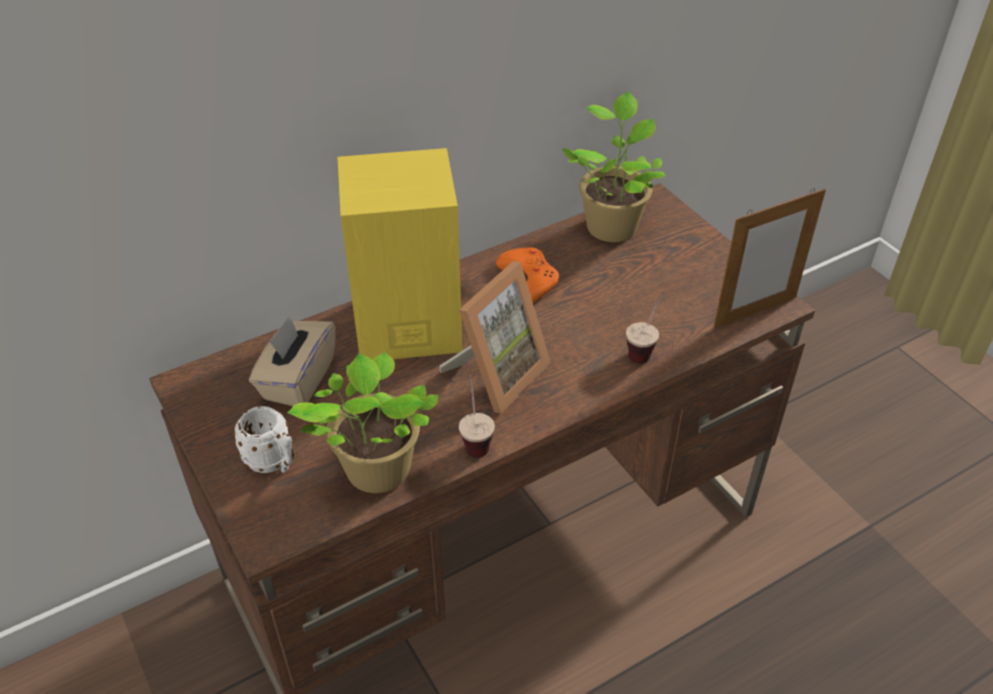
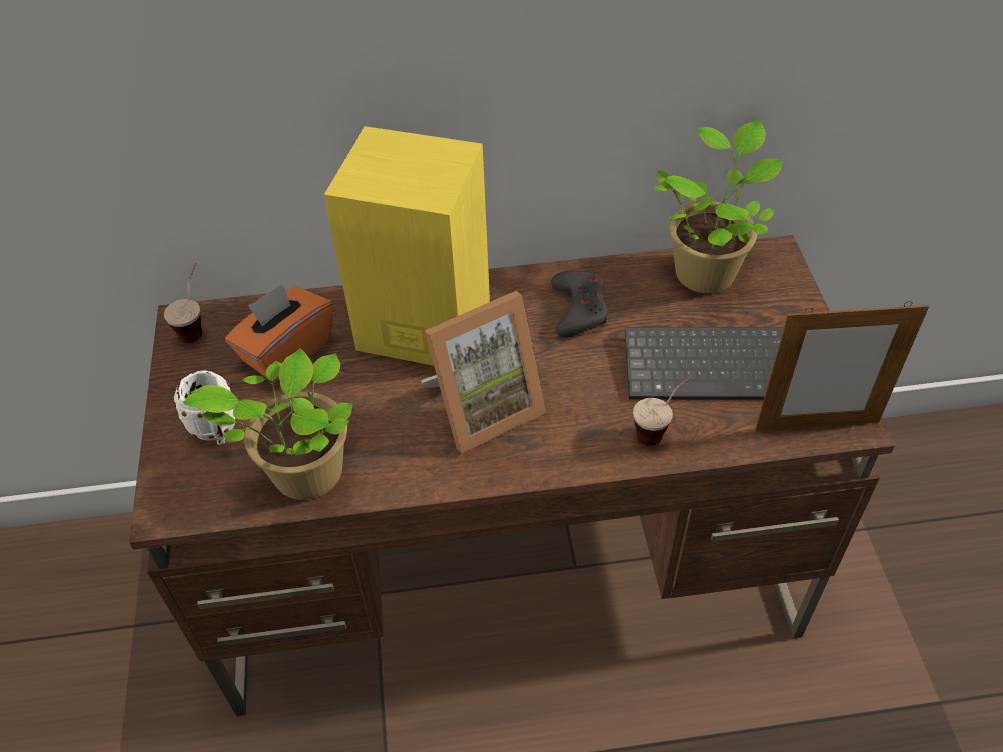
camera: 25 degrees right, 5 degrees up
(297, 380) = (286, 350): beige tissue box -> orange tissue box
(475, 438) = (421, 471): cup -> cup (197, 325)
(529, 279) = (579, 308): orange game controller -> grey game controller
(659, 290) = (718, 364): none -> keyboard

